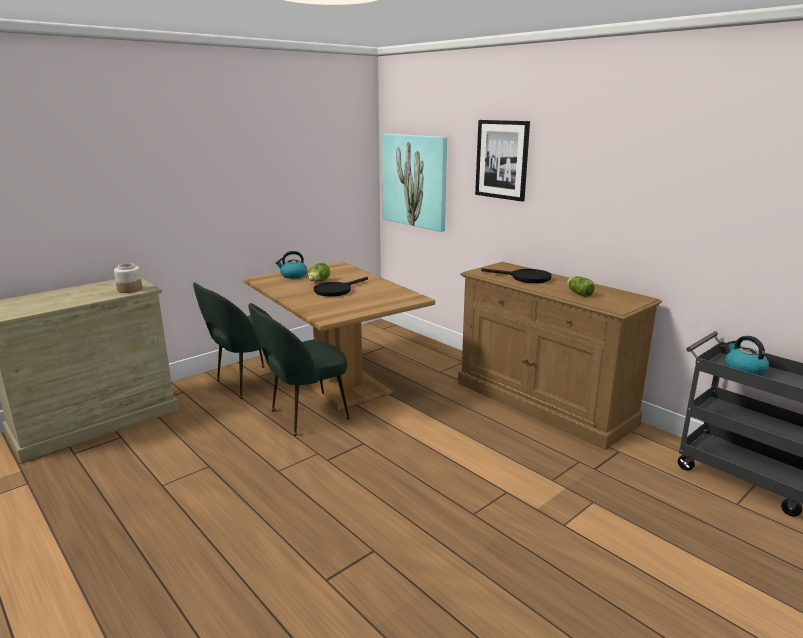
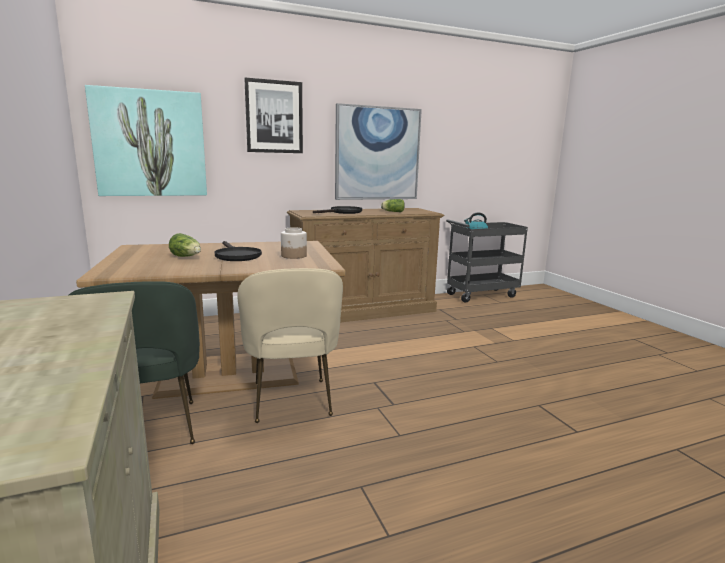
camera: 70 degrees left, 5 degrees down
(129, 289) = (86, 307): jar -> jar (294, 256)
(293, 275) = (134, 262): kettle -> none
(303, 416) = (292, 405): green chair -> beige chair
(612, 211) = (377, 154): none -> picture

